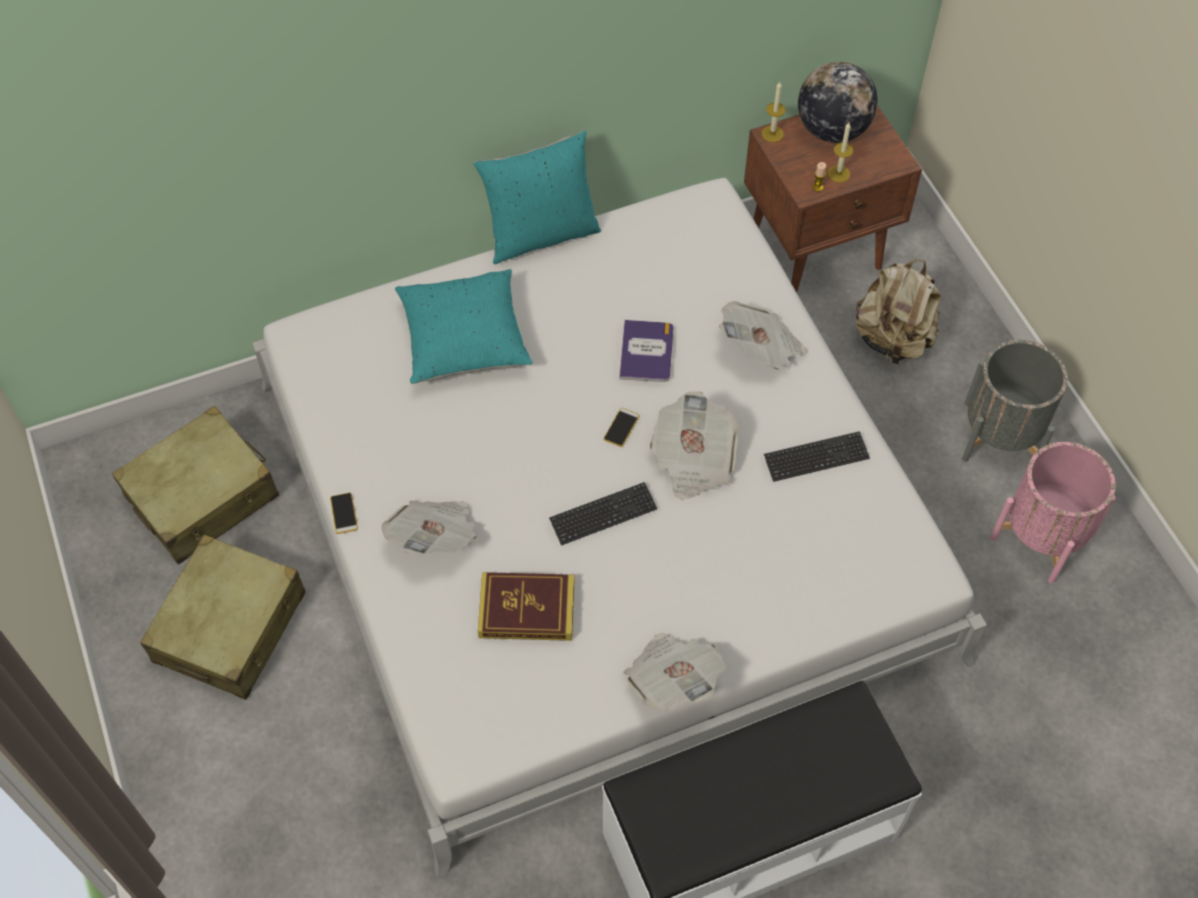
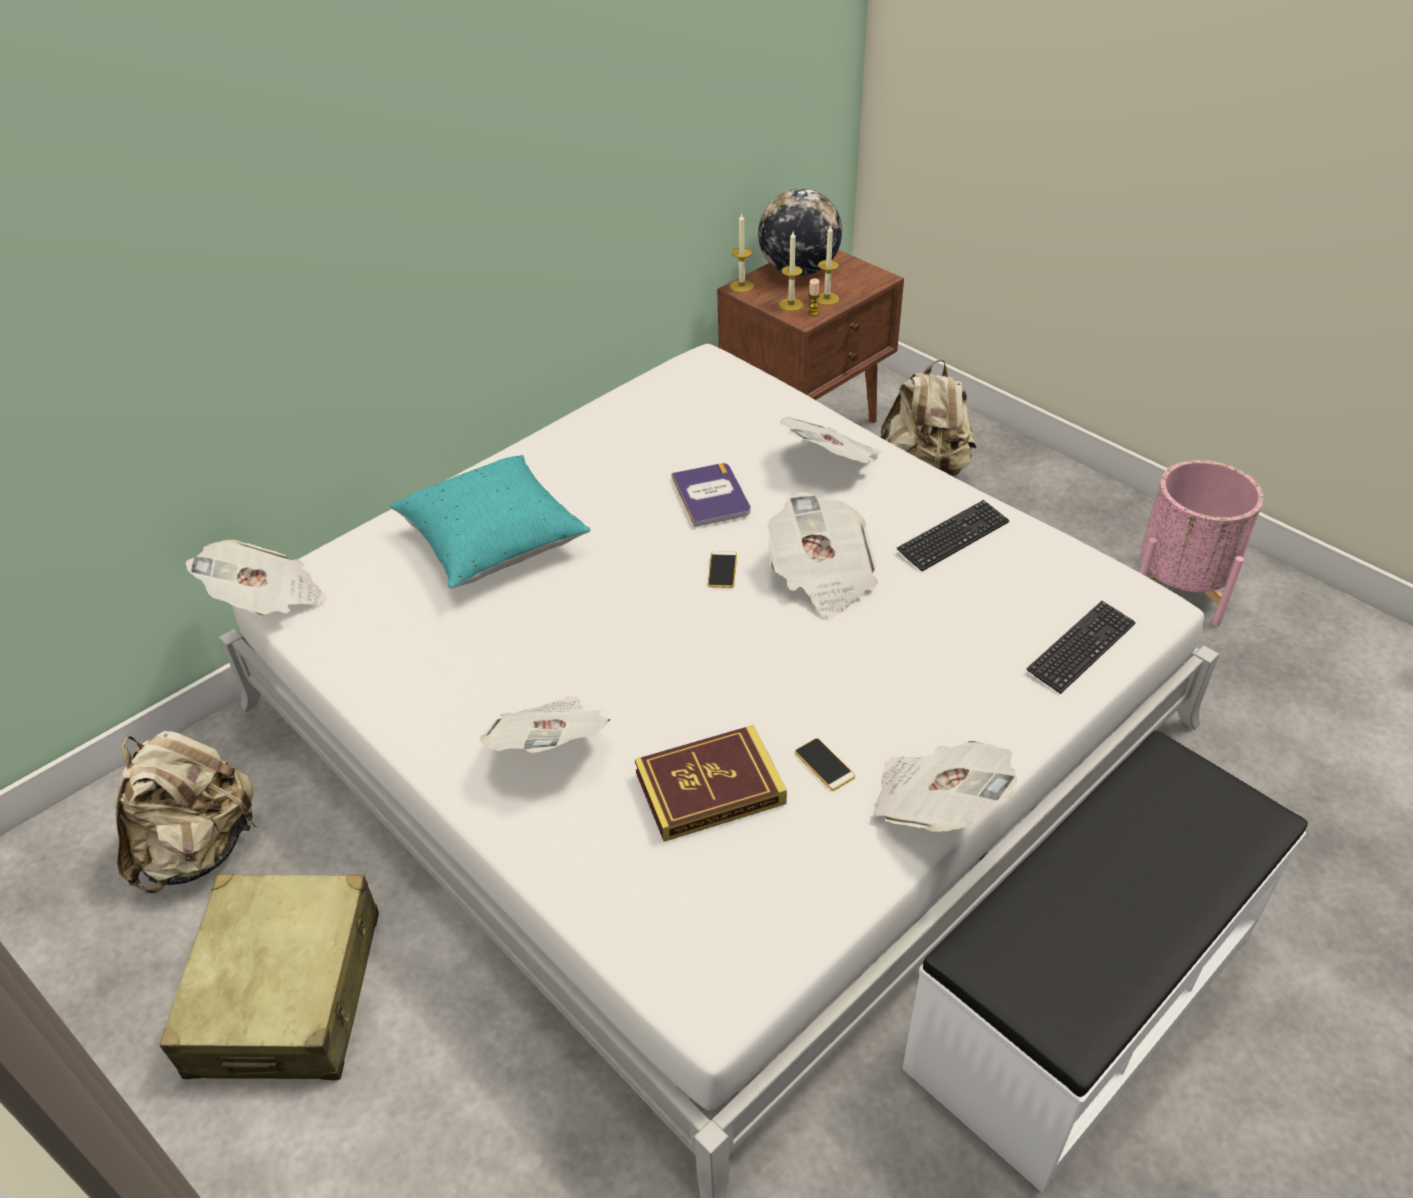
camera: 20 degrees left, 15 degrees down
(203, 497) = (199, 849): beige suitcase -> beige backpack
(287, 340) = (268, 601): none -> newspaper
(344, 513) = (415, 759): phone -> phone (824, 764)
(541, 234) = (536, 430): turquoise pillow -> none
(603, 515) = (749, 658): keyboard -> keyboard (1081, 648)
(803, 171) = (791, 305): none -> candle
(1000, 435) = (1078, 518): grey planter -> none

